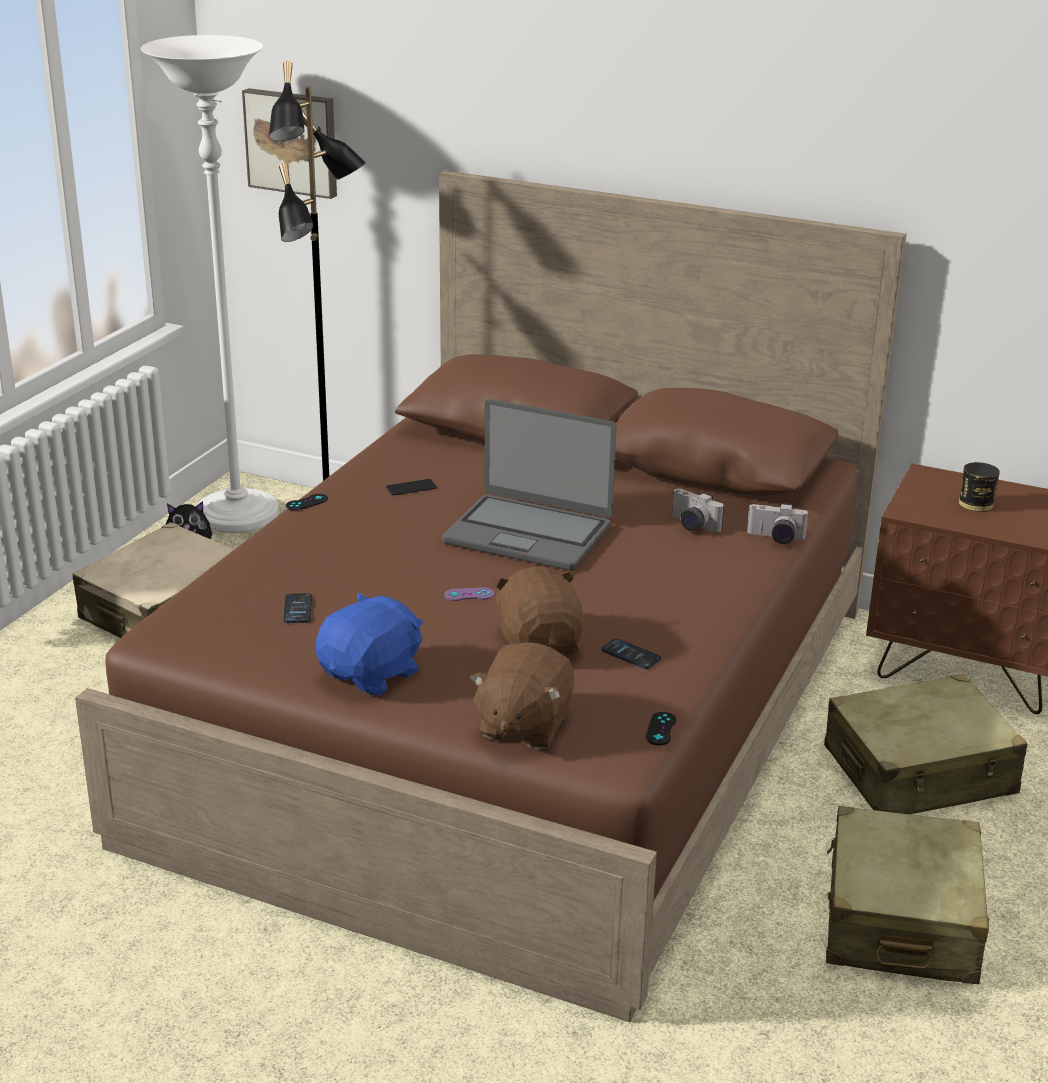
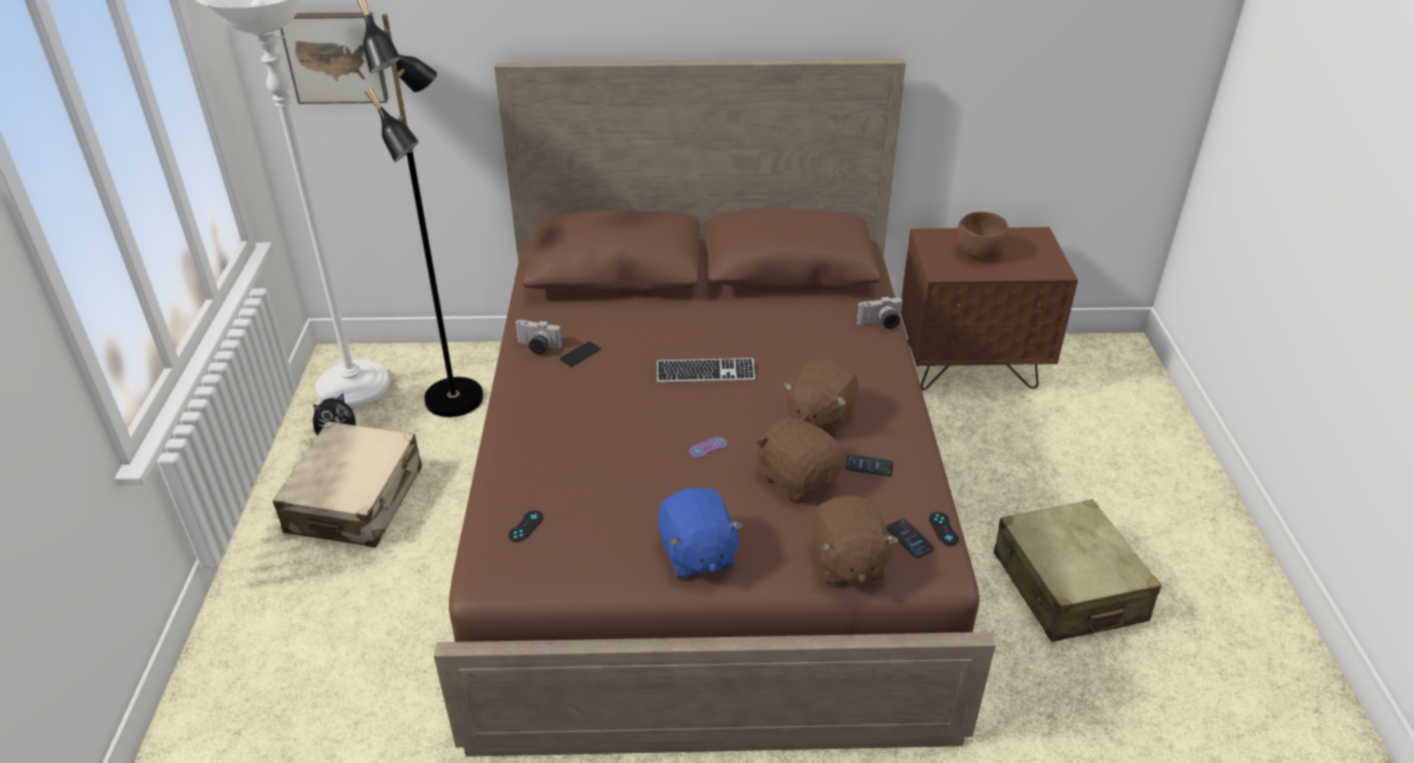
camera: 25 degrees left, 10 degrees up
(298, 609) = (586, 508): phone -> phone (910, 539)
(307, 502) = (506, 394): black game controller -> black game controller (526, 526)
(372, 674) = (697, 554): blue plush toy -> blue plush toy turned 150 degrees clockwise
(528, 533) = (705, 373): laptop -> keyboard
(616, 601) = (819, 418): none -> brown plush toy
(691, 525) = (815, 329): camera -> camera (537, 347)
(920, 772) = (997, 460): beige suitcase -> none
(976, 504) = (978, 253): can -> brown bowl

